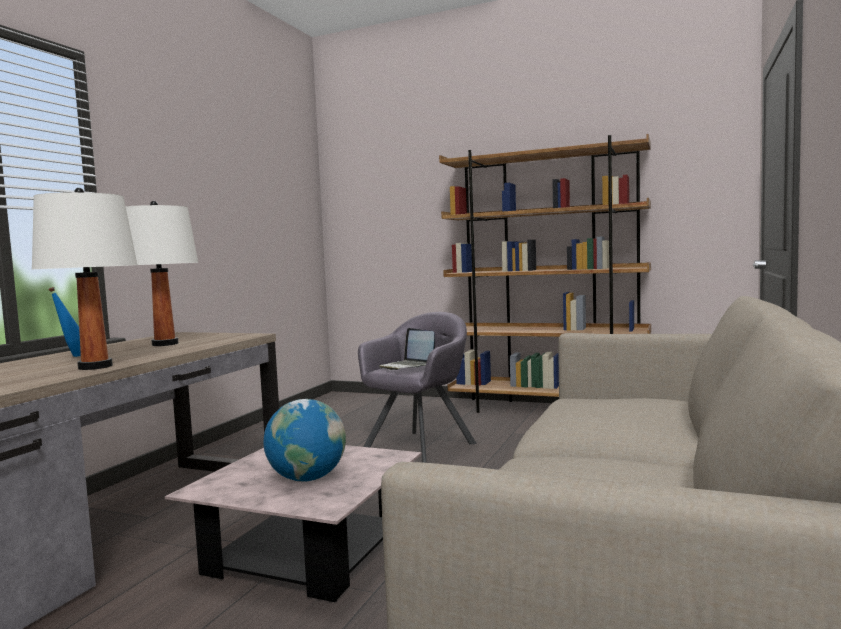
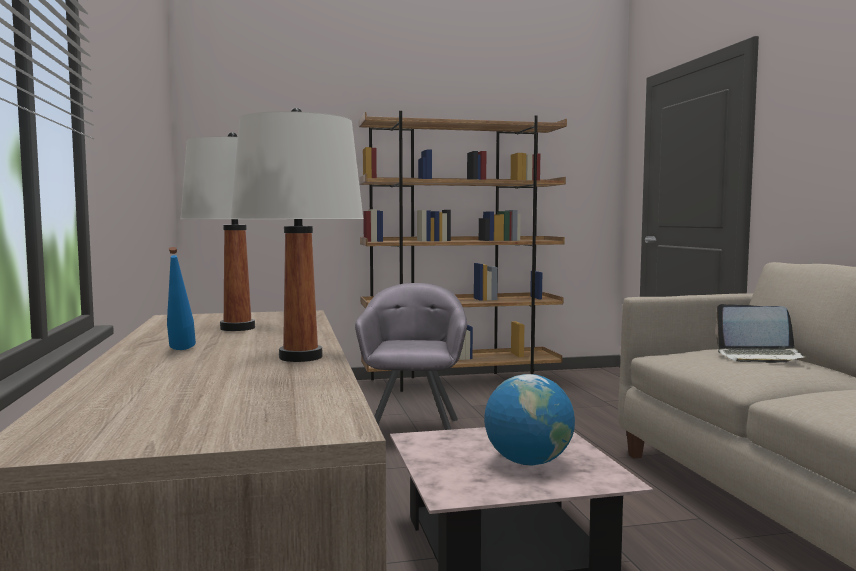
camera: 35 degrees left, 0 degrees up
(408, 366) = (412, 343): laptop -> laptop (760, 357)

